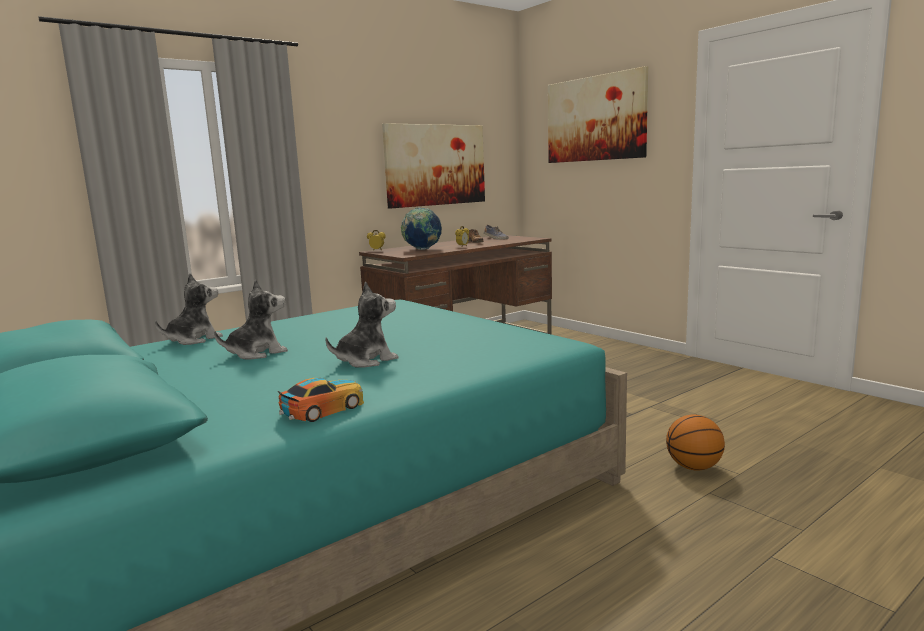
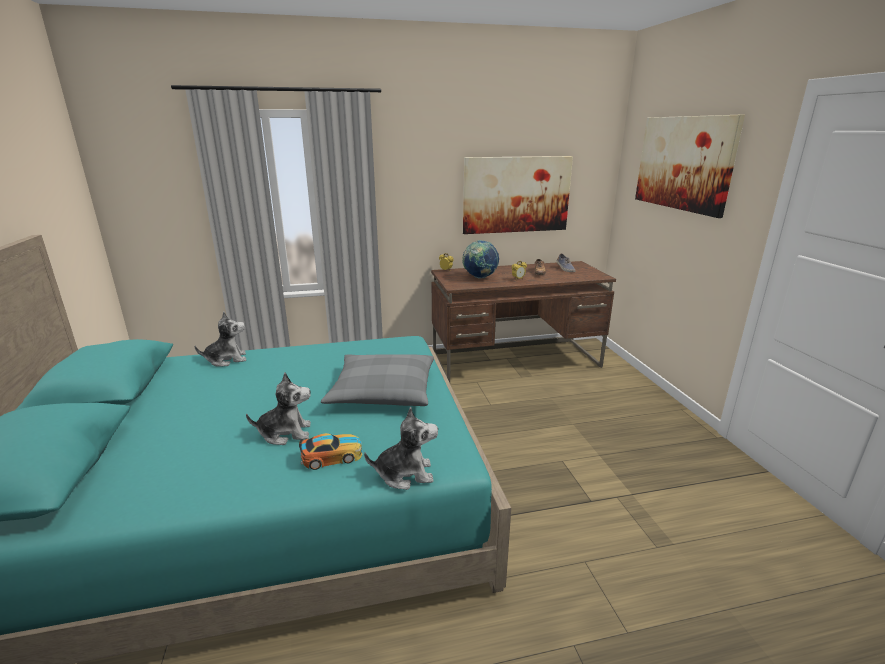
camera: 25 degrees right, 10 degrees up
(257, 353) = (238, 394): plush toy -> plush toy (405, 474)
(324, 409) = (181, 499): toy car -> toy car (332, 456)
(425, 326) = (383, 391): none -> grey pillow
(694, 467) = (588, 602): basketball -> none

